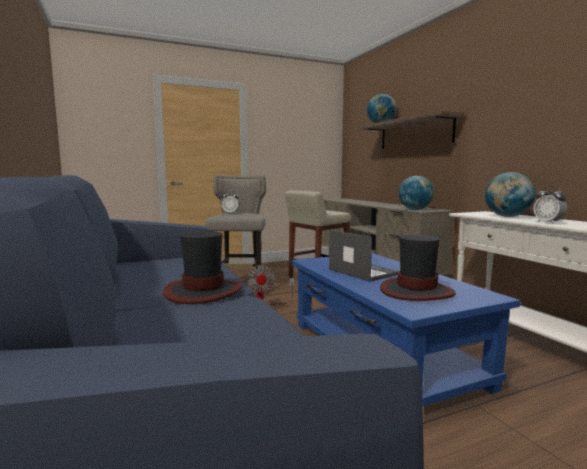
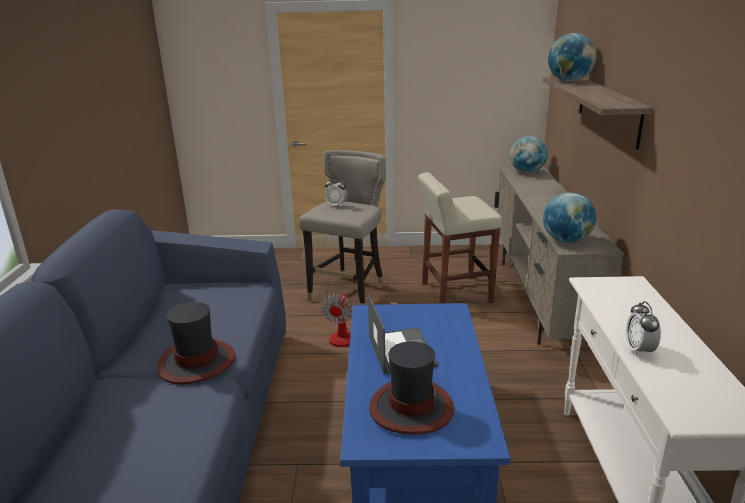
camera: 25 degrees right, 15 degrees up
(507, 216) = (626, 310): globe -> globe (526, 172)

